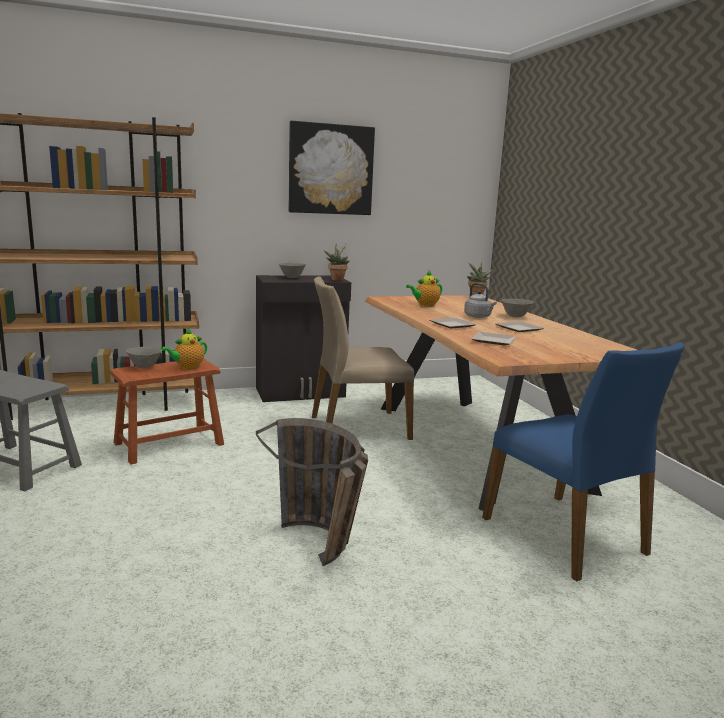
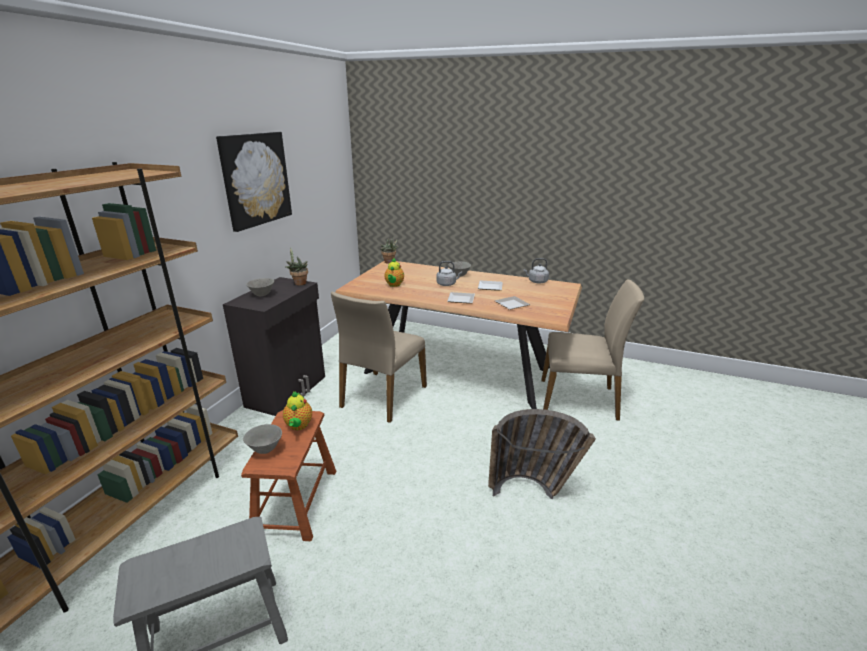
camera: 50 degrees left, 10 degrees up
(566, 535) = (579, 399): blue chair -> beige chair
(598, 341) = (536, 281): none -> grey kettle

